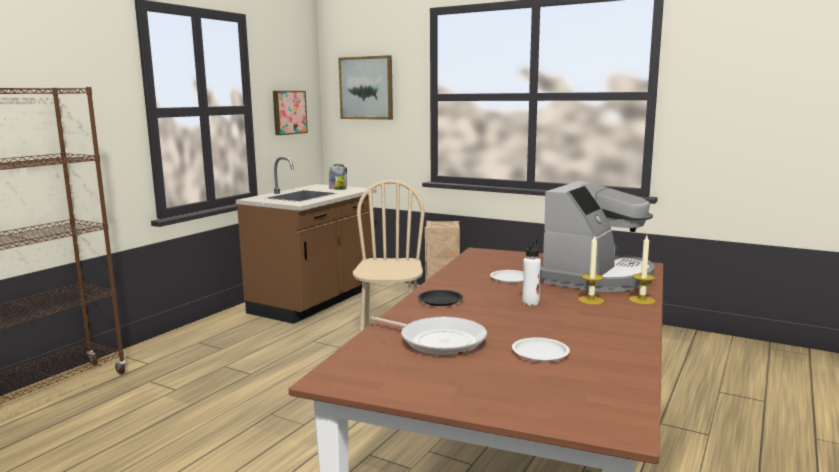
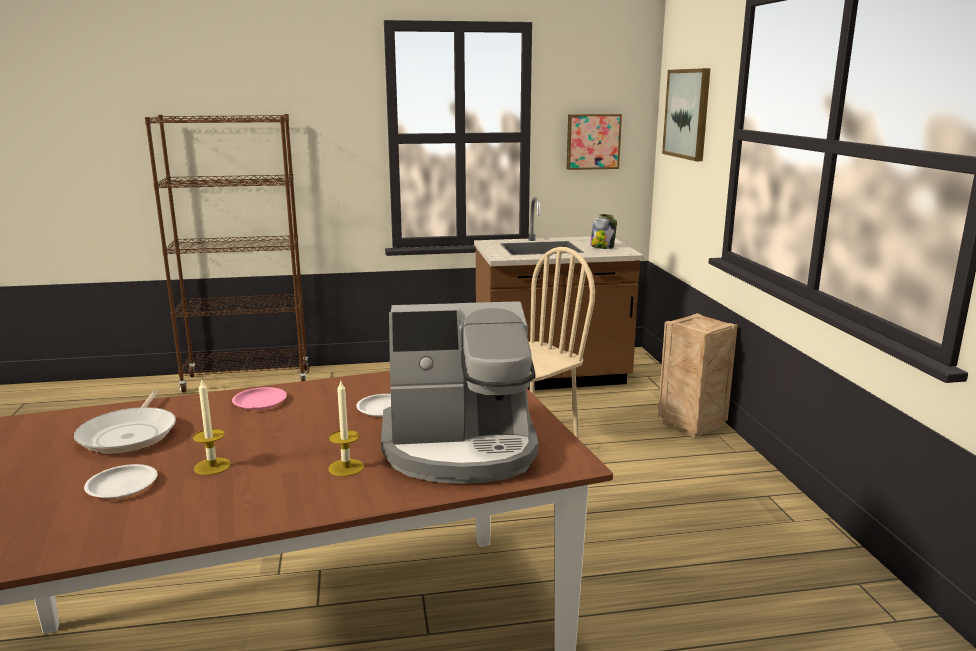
camera: 50 degrees right, 5 degrees up
(440, 301) = (259, 402): black plate -> pink plate
(530, 302) = (300, 440): white bottle -> none
(642, 300) = (383, 496): candle -> candle (212, 466)

